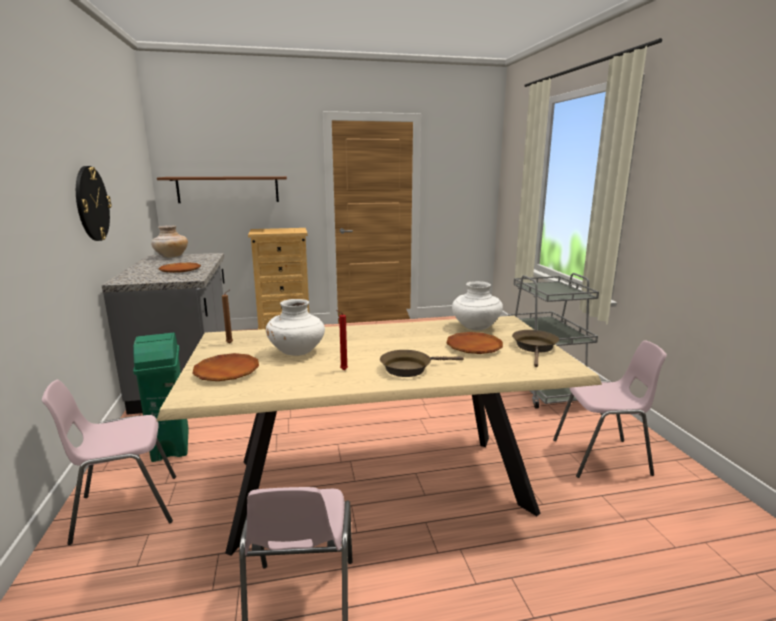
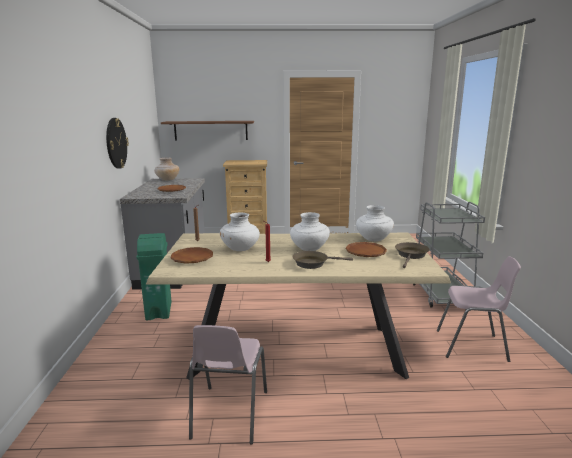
camera: 10 degrees right, 0 degrees up
(125, 508) = (127, 346): pink chair -> none
(395, 346) = (309, 249): none -> white vase

